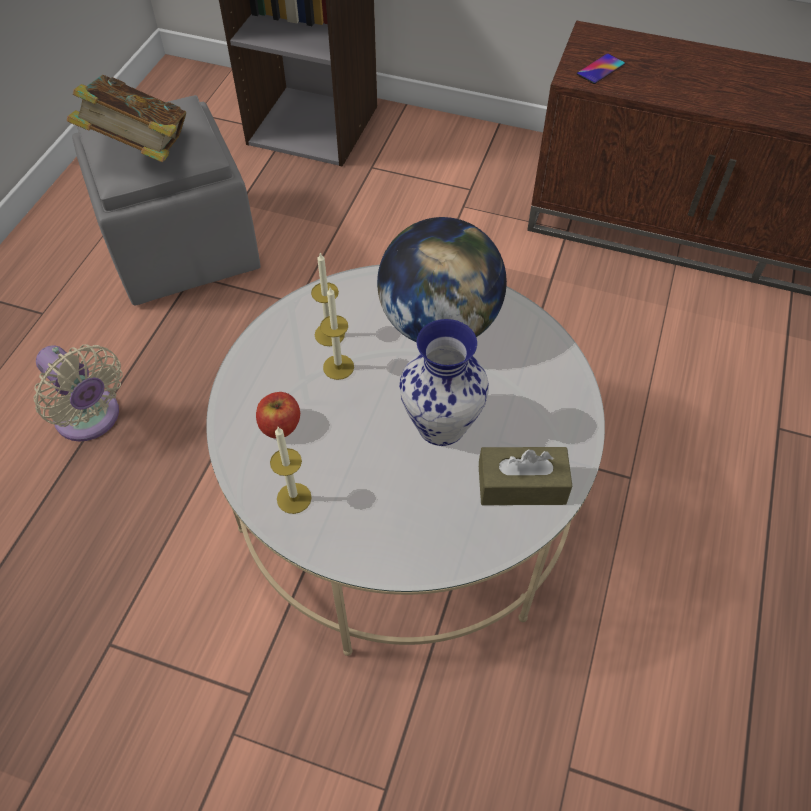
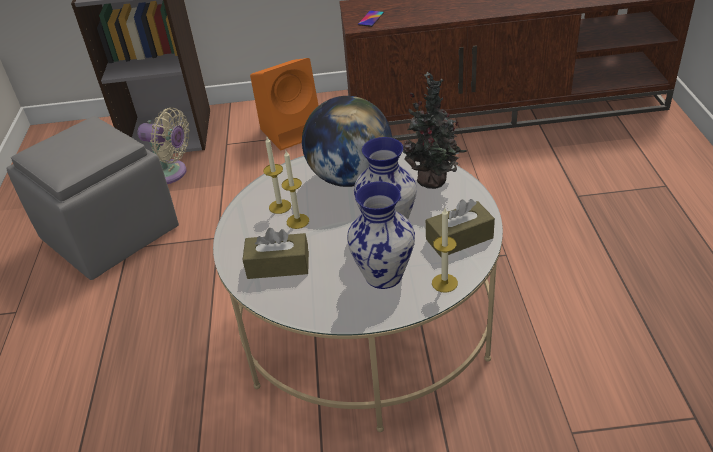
camera: 20 degrees left, 15 degrees down
(91, 419) = (95, 364): beige fan -> beige fan (171, 173)
(140, 151) = (73, 154): book -> none
(280, 426) = (278, 265): apple -> brown tissue box
(294, 498) = (314, 300): candle -> candle (444, 283)
(396, 498) = (383, 275): none -> vase
(461, 177) = (293, 131): none -> orange speaker
(542, 378) = (434, 182): none -> potted plant

